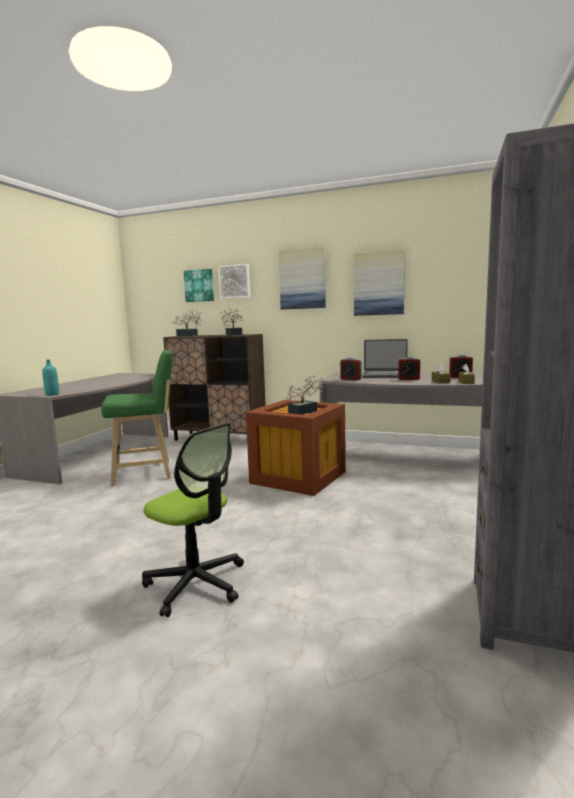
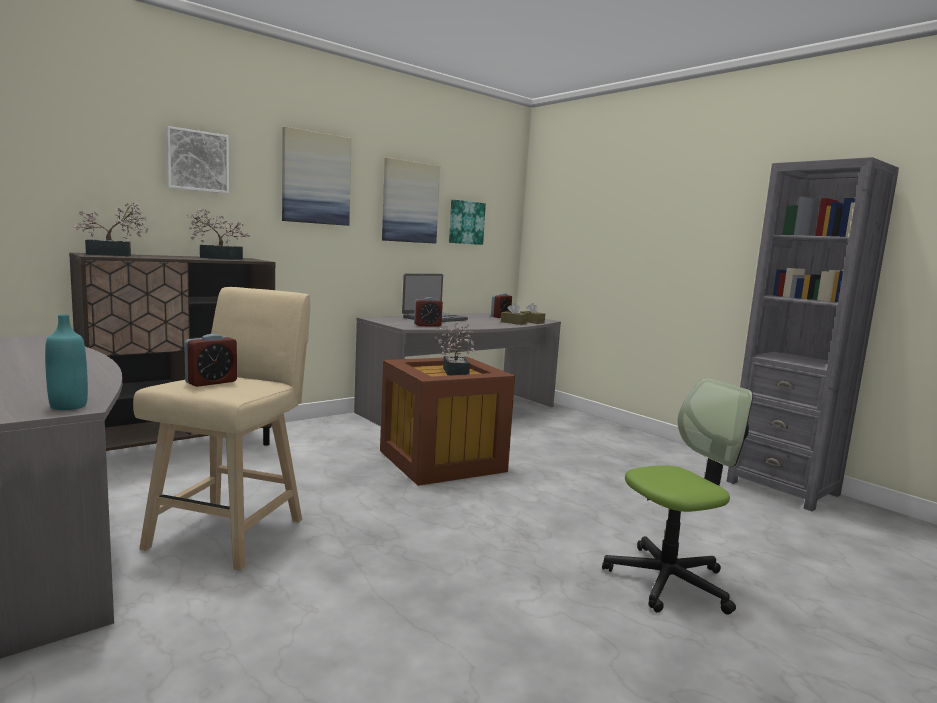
camera: 60 degrees left, 0 degrees up
(146, 472) = (232, 531): green stool -> beige stool
(199, 285) = (113, 154): picture -> picture (466, 222)
(408, 379) = (476, 321): alarm clock -> alarm clock (211, 382)

